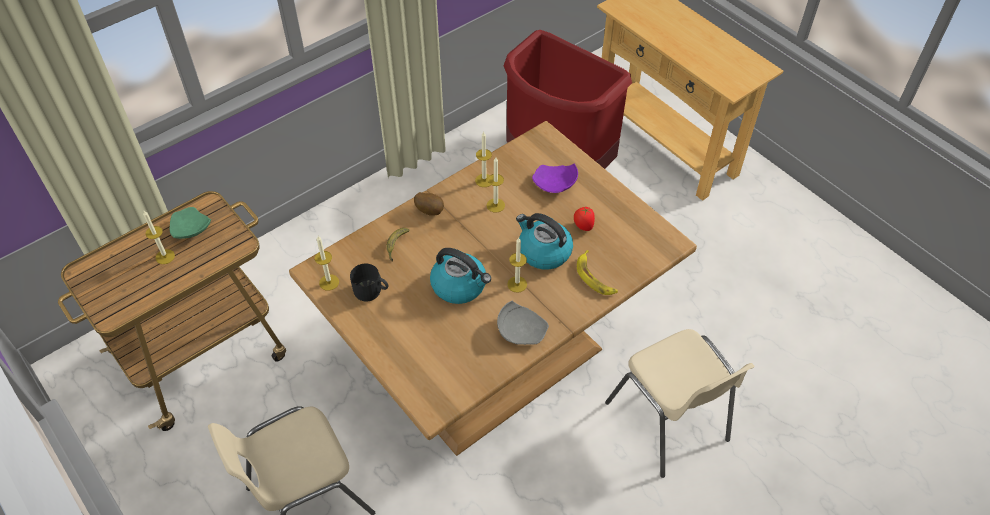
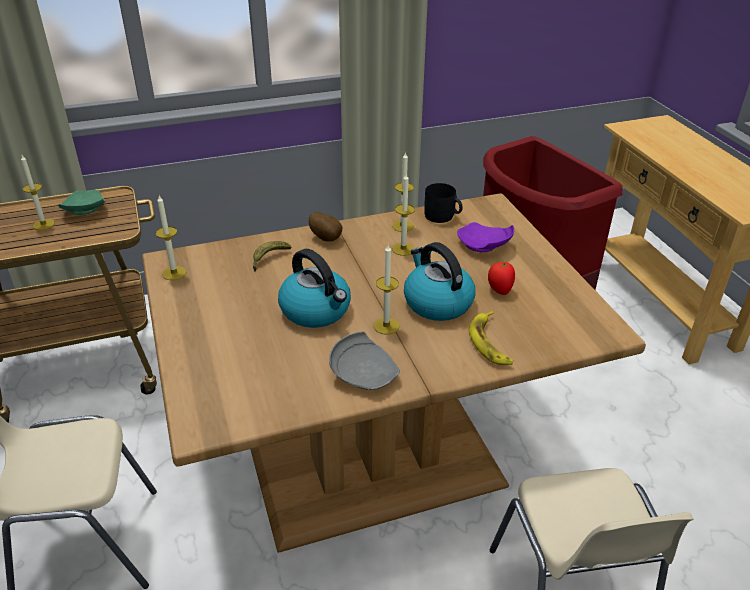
camera: 20 degrees right, 15 degrees down
(371, 292) = (212, 292): black mug -> black mug (442, 217)

